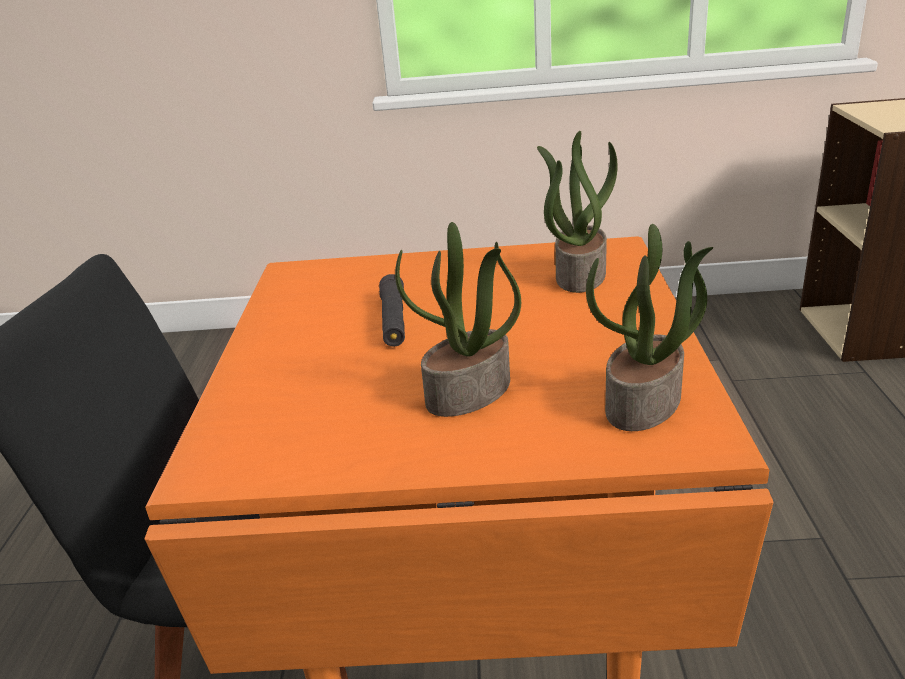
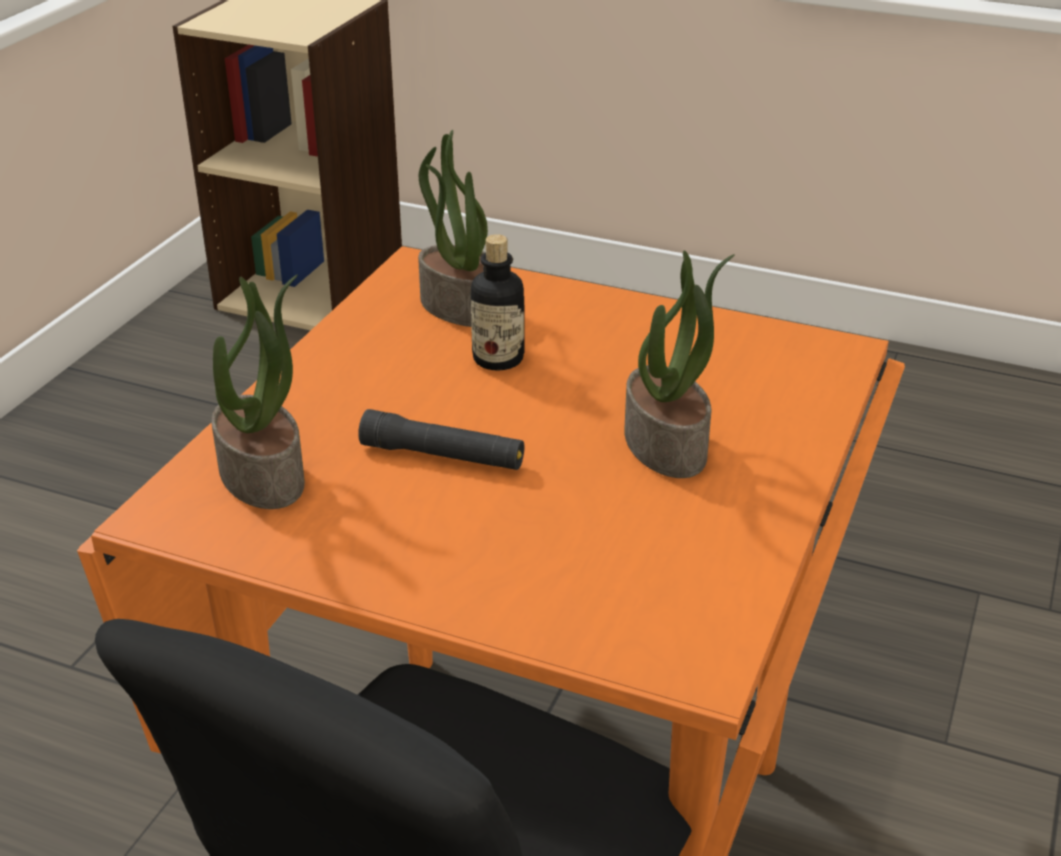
camera: 70 degrees left, 5 degrees up
(526, 304) = (498, 359): none -> bottle
(644, 404) = (762, 358): potted plant -> potted plant (264, 476)

